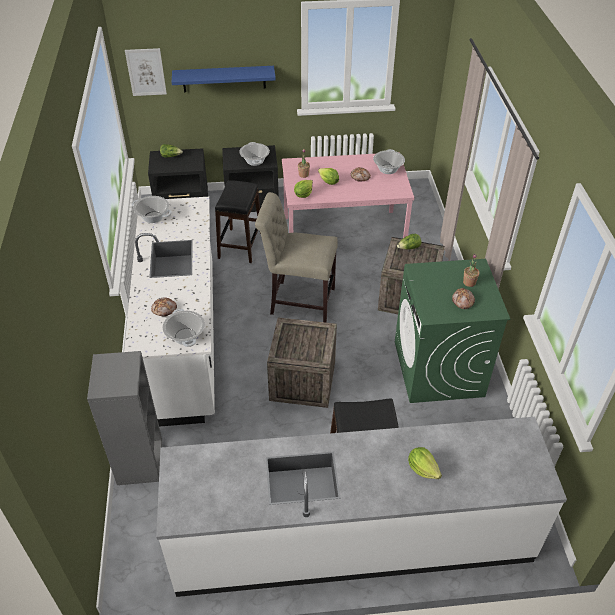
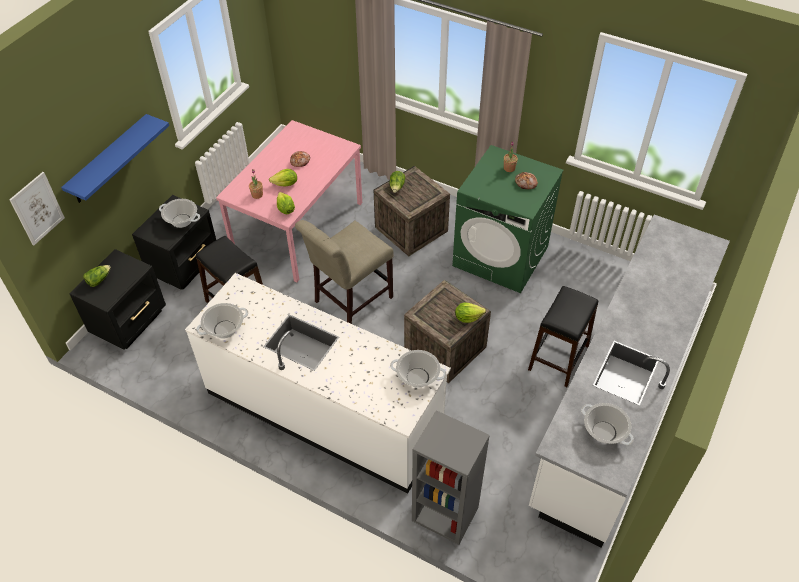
camera: 55 degrees left, 5 degrees up
(164, 309) = (369, 378): bread -> none
(388, 169) = (308, 139): cooking pot -> cooking pot (604, 432)
(422, 469) = (661, 298): lettuce -> lettuce (468, 317)

